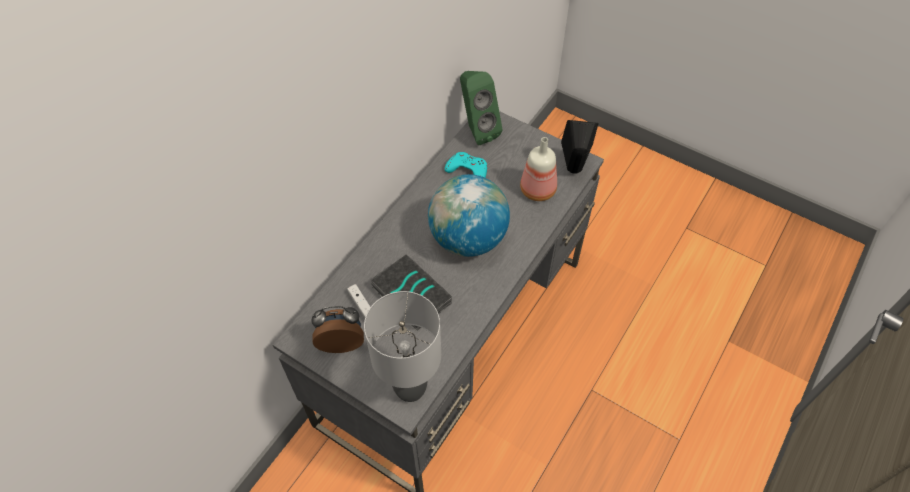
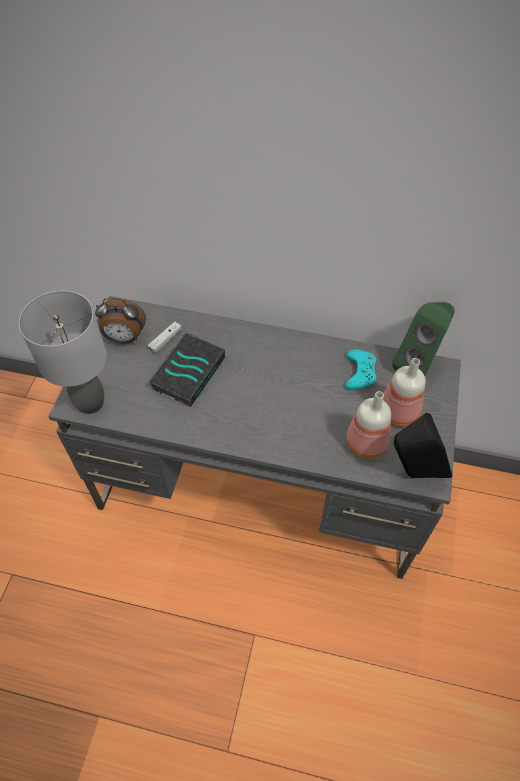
camera: 70 degrees right, 0 degrees up
(341, 341) = (124, 338): alarm clock -> alarm clock turned 120 degrees clockwise
(468, 239) = (272, 398): globe -> none
(517, 160) = (398, 413): none -> bottle

